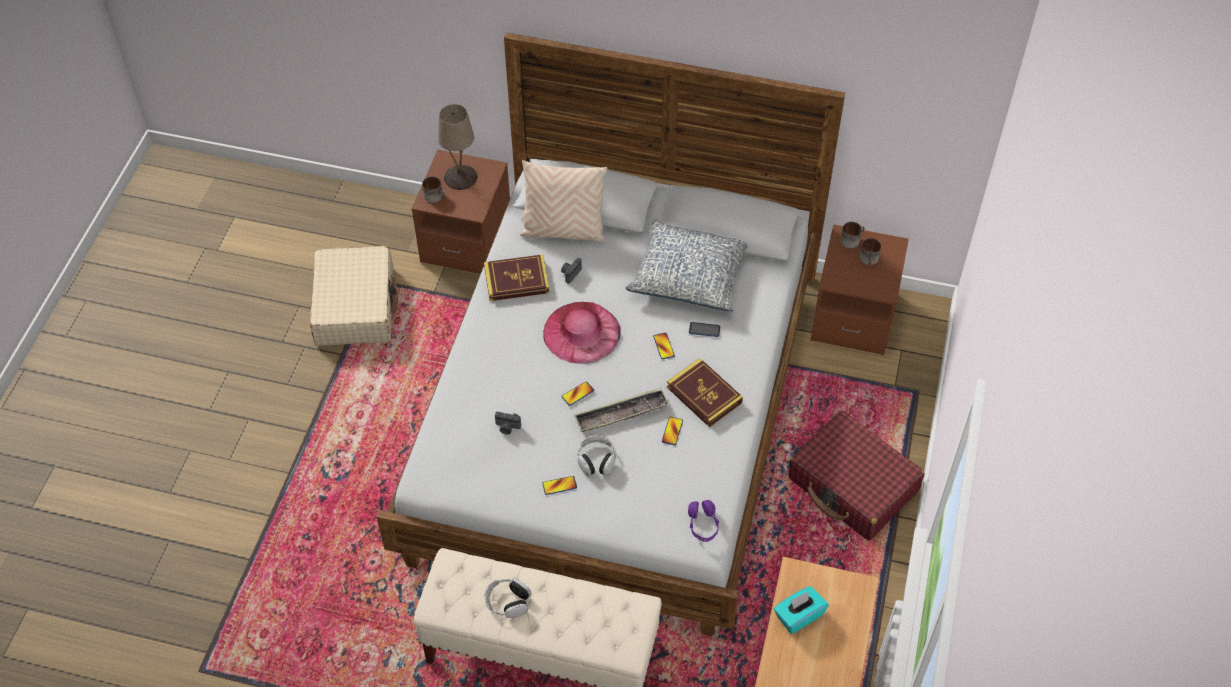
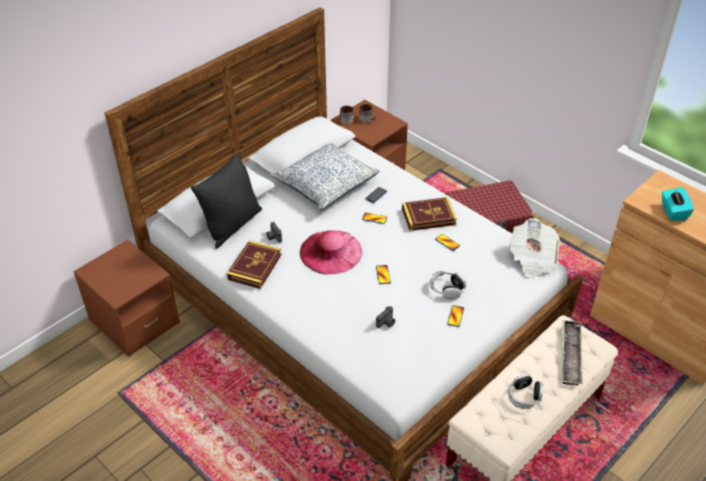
camera: 60 degrees left, 10 degrees down
(355, 306) = (131, 417): beige suitcase -> none
(436, 196) = (118, 290): mug -> none
(461, 176) = (114, 269): beige table lamp -> none
(564, 231) = (232, 225): beige pillow -> black pillow
(621, 414) = (415, 261): tray -> tray (570, 355)
(703, 525) = (532, 259): purple headphones -> newspaper

